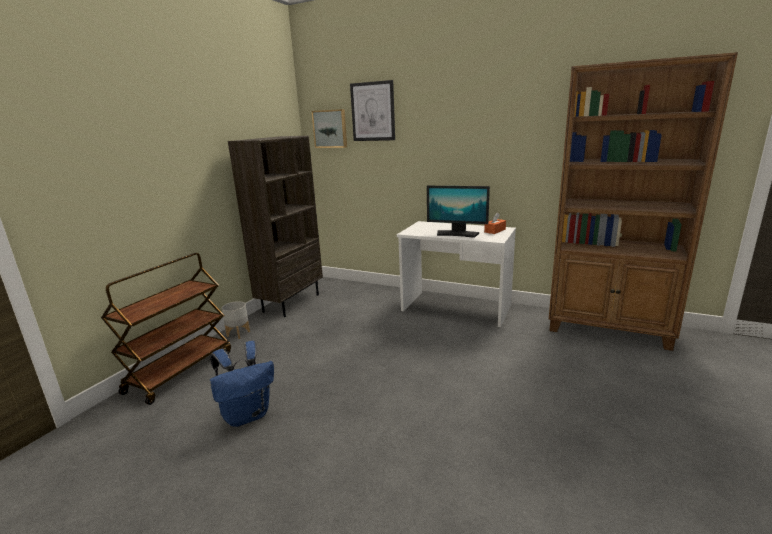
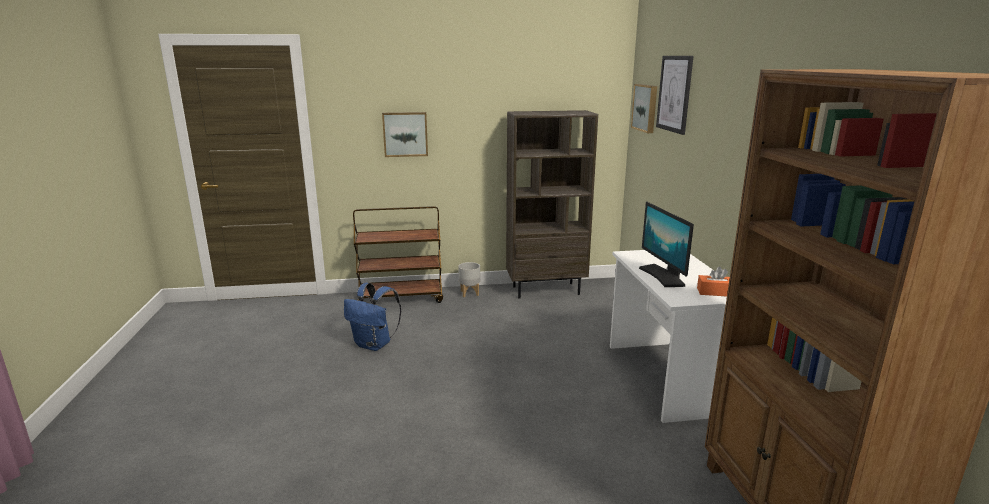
camera: 55 degrees right, 0 degrees up
(131, 177) = (405, 134): none -> picture

